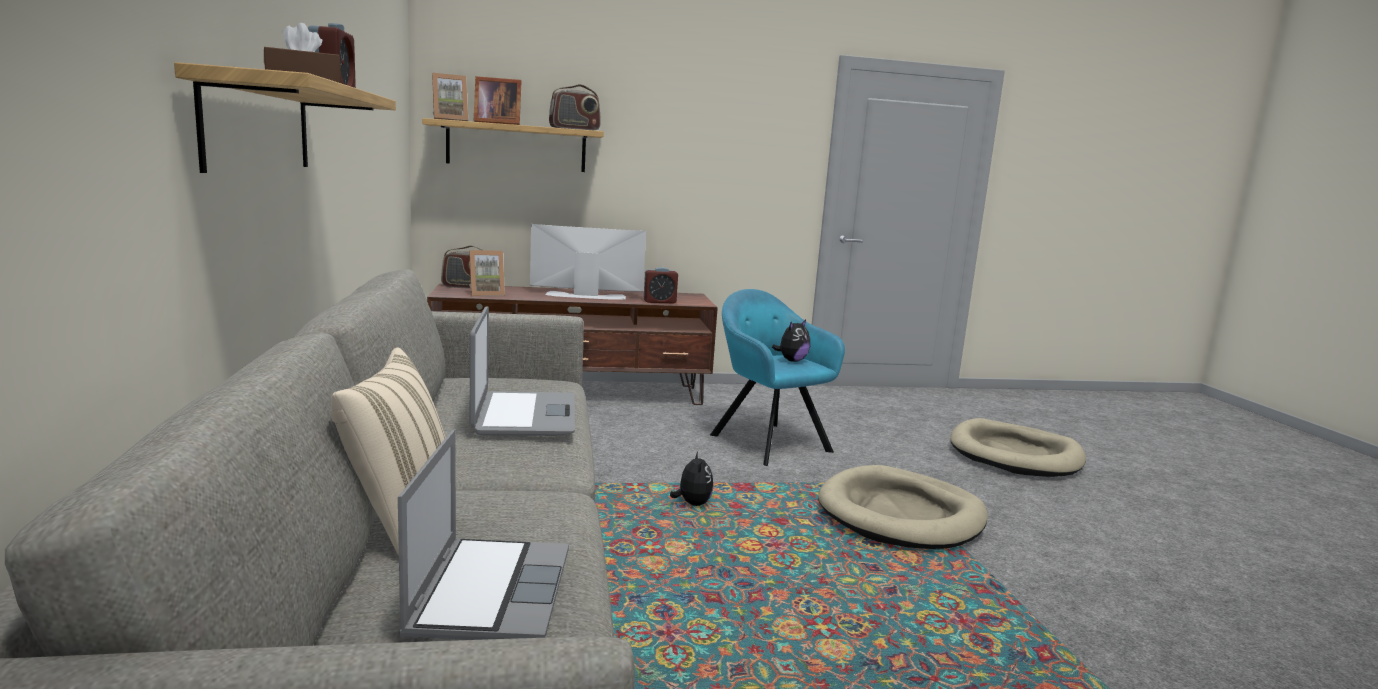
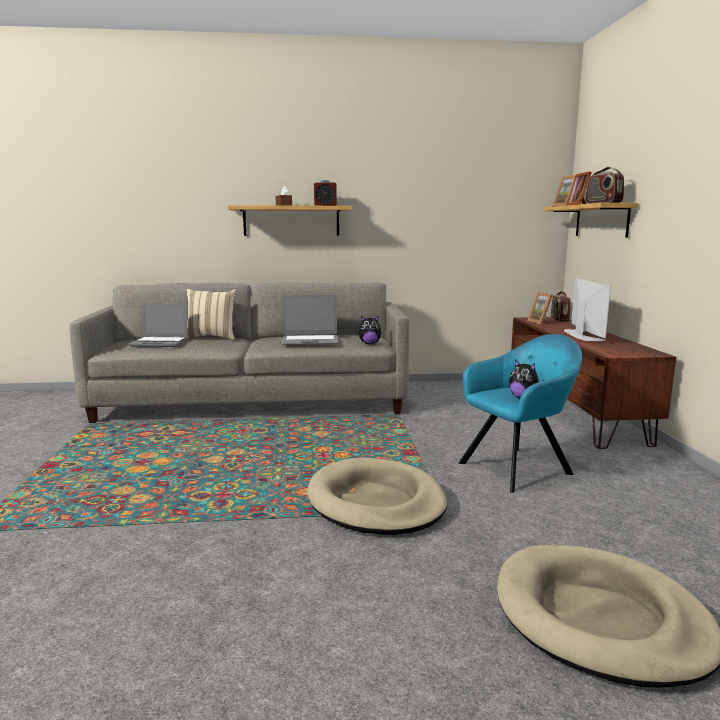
camera: 95 degrees right, 0 degrees up
(659, 302) = (593, 346): alarm clock -> none
(692, 504) = (379, 439): plush toy -> plush toy (369, 343)

